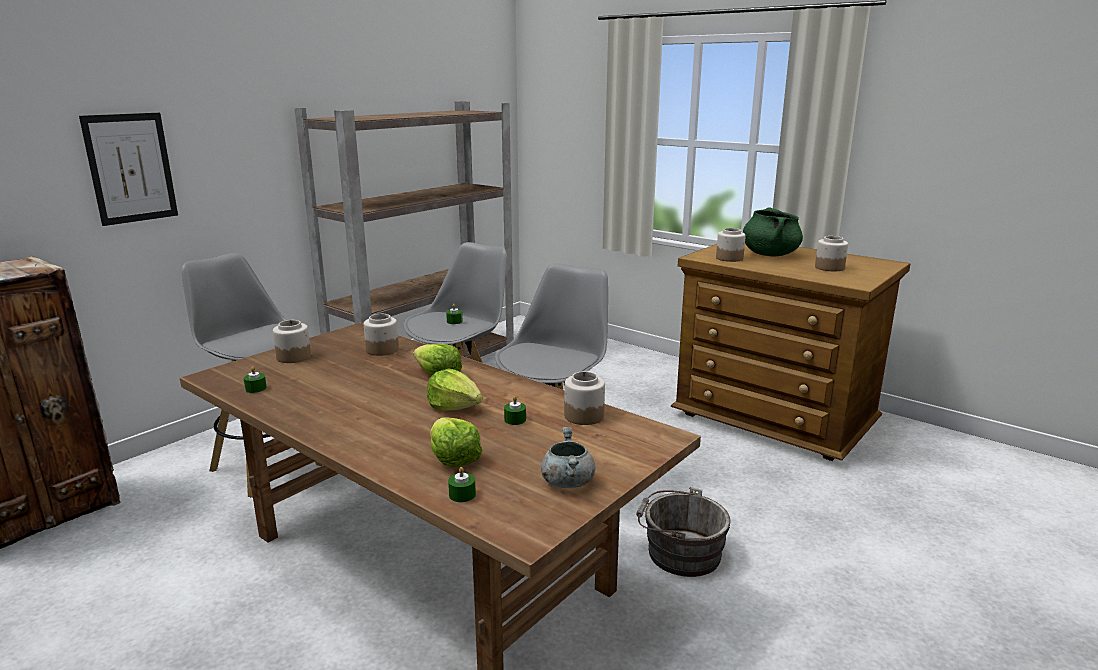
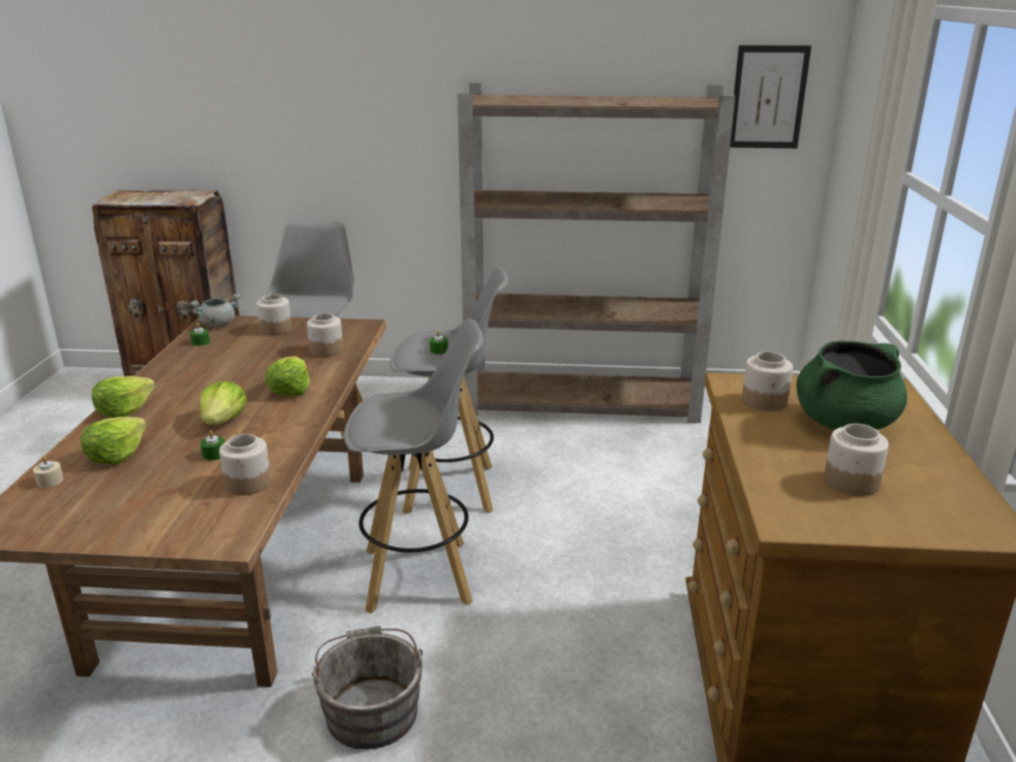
camera: 55 degrees right, 5 degrees up
(131, 168) = (304, 128): picture -> picture (768, 97)
(356, 442) = (124, 410): none -> lettuce
(462, 495) = (50, 481): green candle -> beige candle
(567, 481) = (95, 518): grey cooking pot -> grey cooking pot (218, 324)

